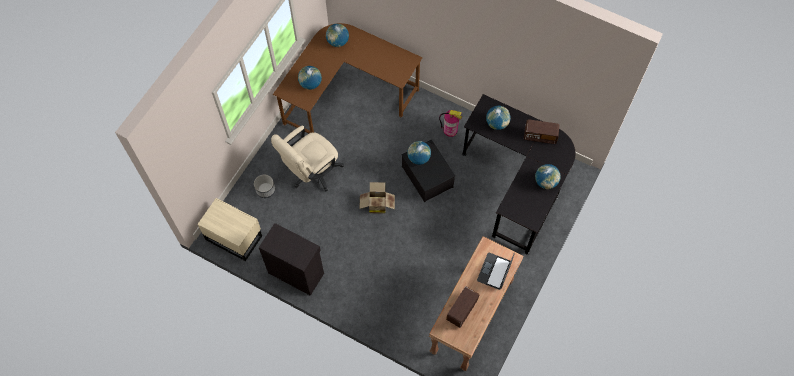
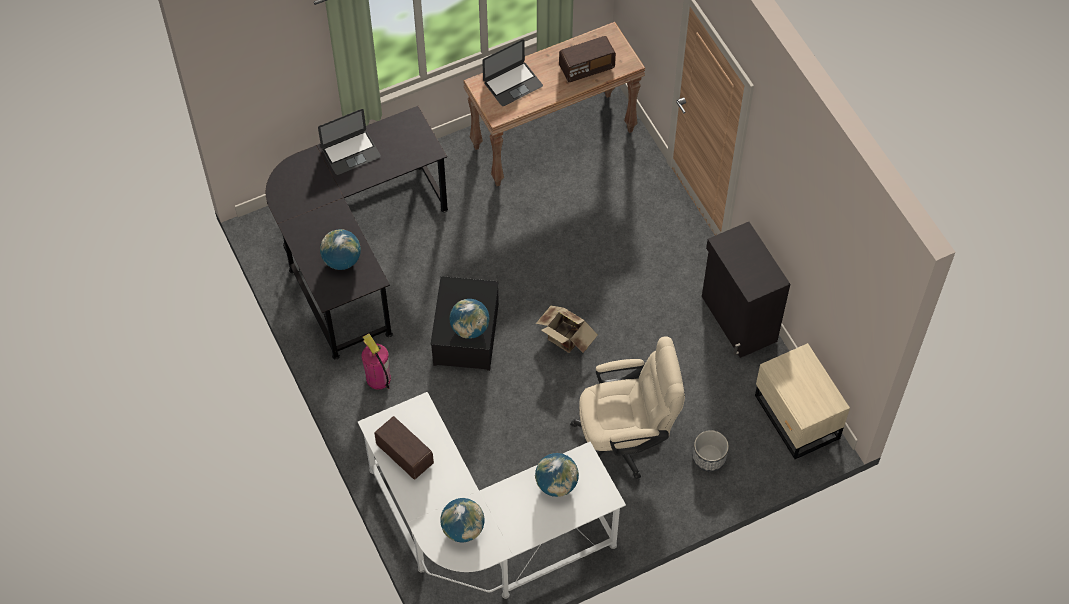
camera: 145 degrees left, 5 degrees down
(347, 93) = (482, 533): brown desk -> white desk
(540, 136) = (302, 210): radio -> radio (404, 455)
(545, 182) = (351, 152): globe -> laptop

